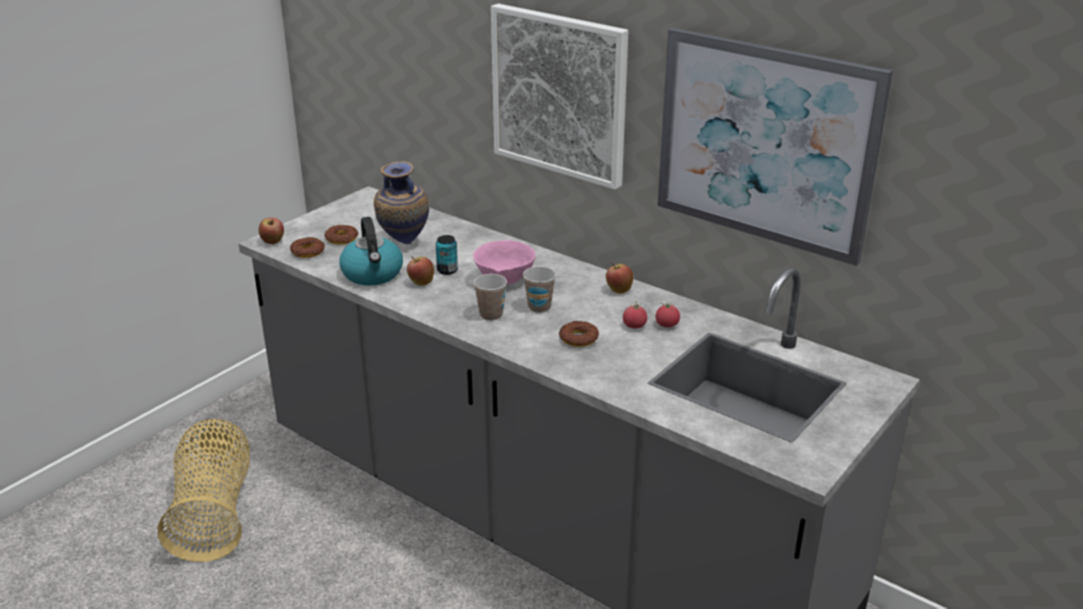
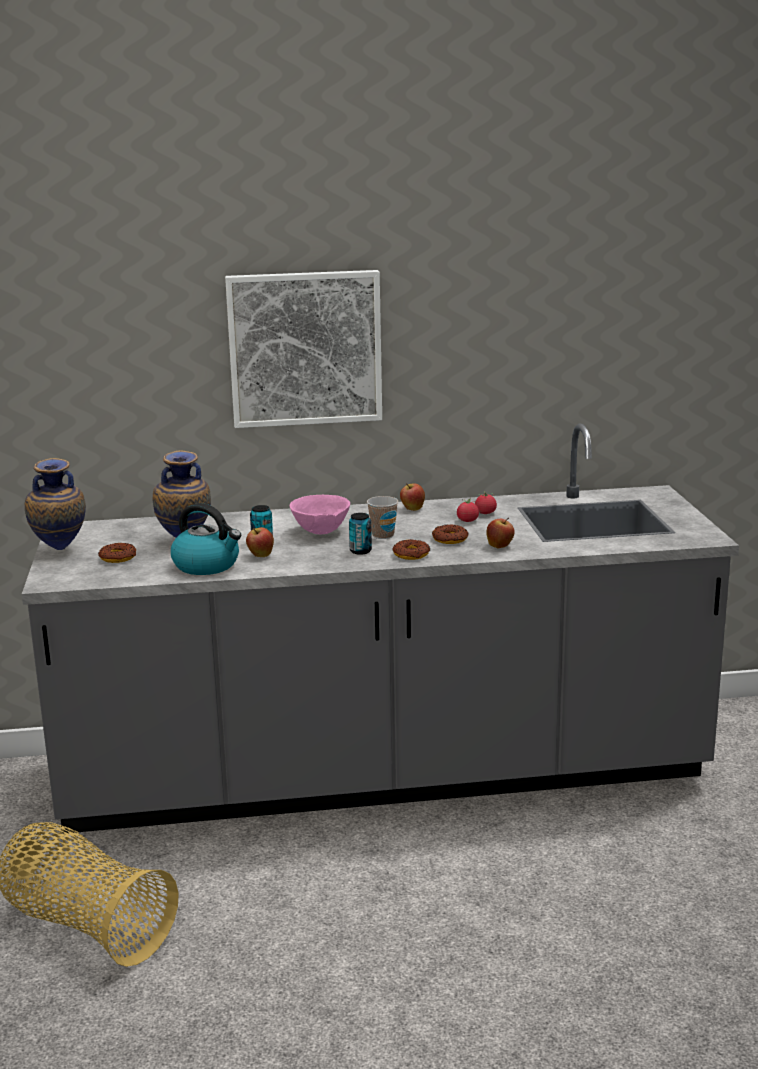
camera: 45 degrees left, 10 degrees down
(273, 242) = (57, 581): apple -> apple (500, 546)
(308, 252) = (109, 574): donut -> donut (411, 554)
(325, 216) = (59, 551): none -> vase
(491, 315) = (360, 551): cup -> can
(765, 143) = (517, 337): picture -> none

